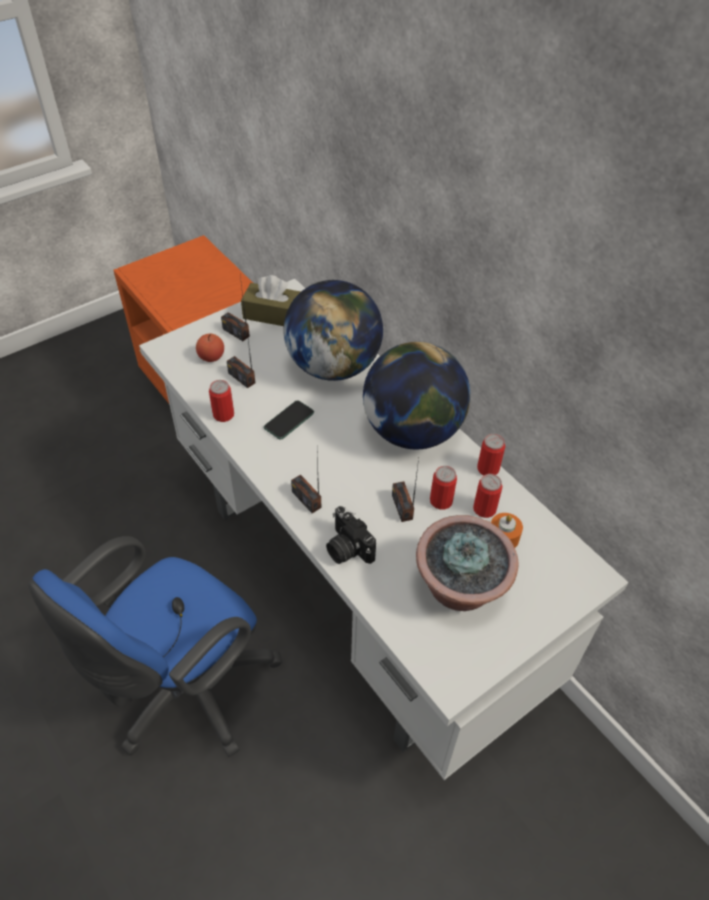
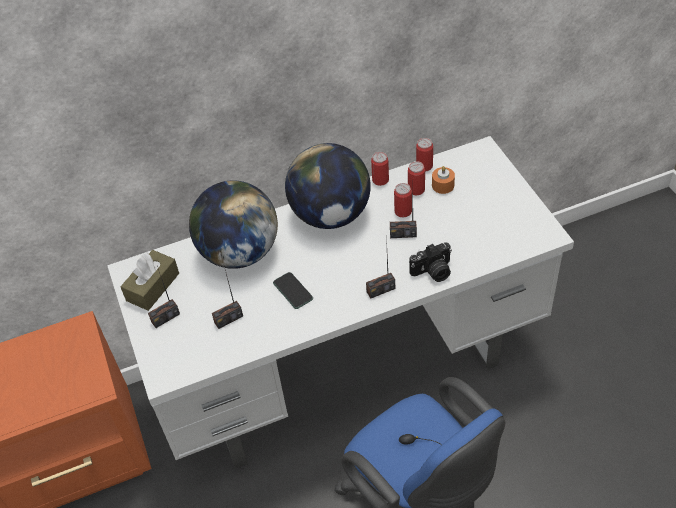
camera: 70 degrees left, 0 degrees up
(211, 357) = (191, 340): apple -> none
(223, 415) = (270, 336): can -> can (424, 166)
(460, 589) = (480, 216): potted plant -> none

